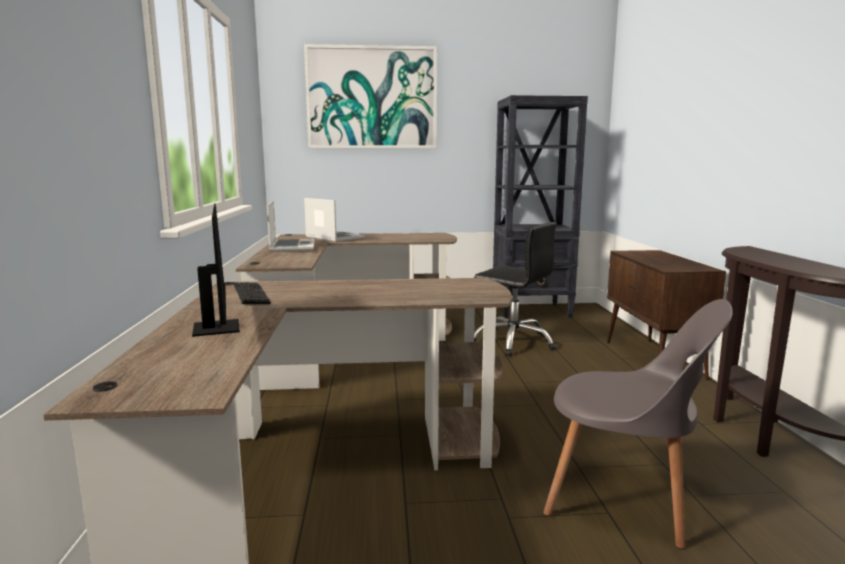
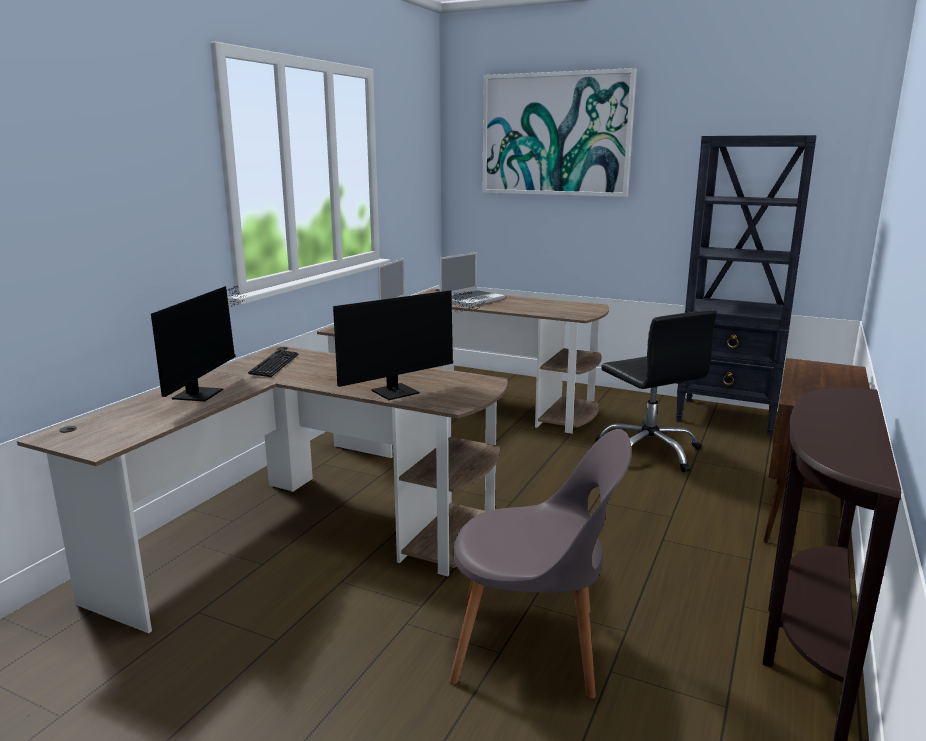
camera: 30 degrees right, 5 degrees up
(333, 238) = (472, 300): laptop -> laptop turned 60 degrees clockwise
(423, 296) = (402, 391): none -> monitor
(623, 498) = (533, 646): grey chair -> grey chair turned 45 degrees counterclockwise

